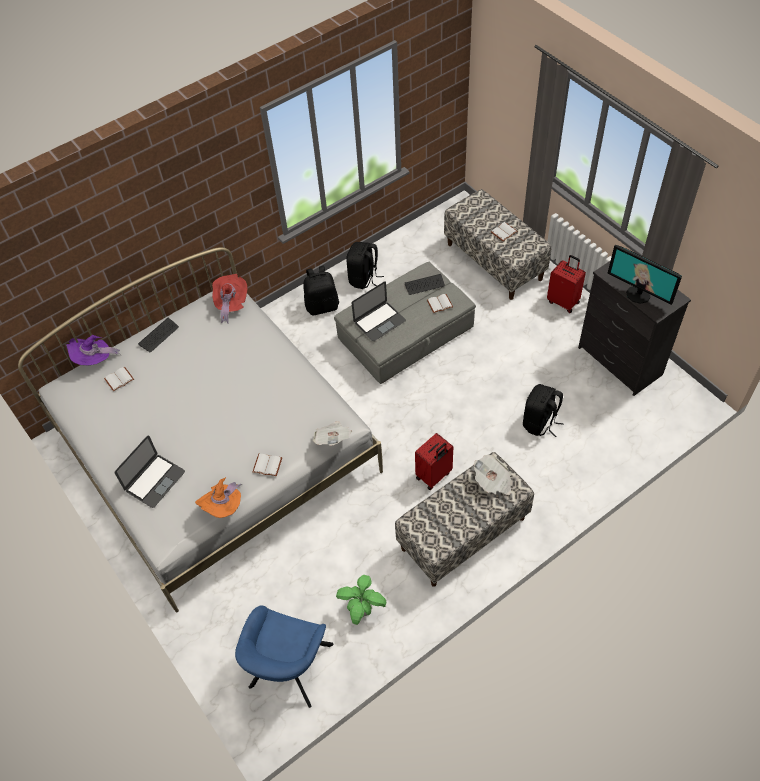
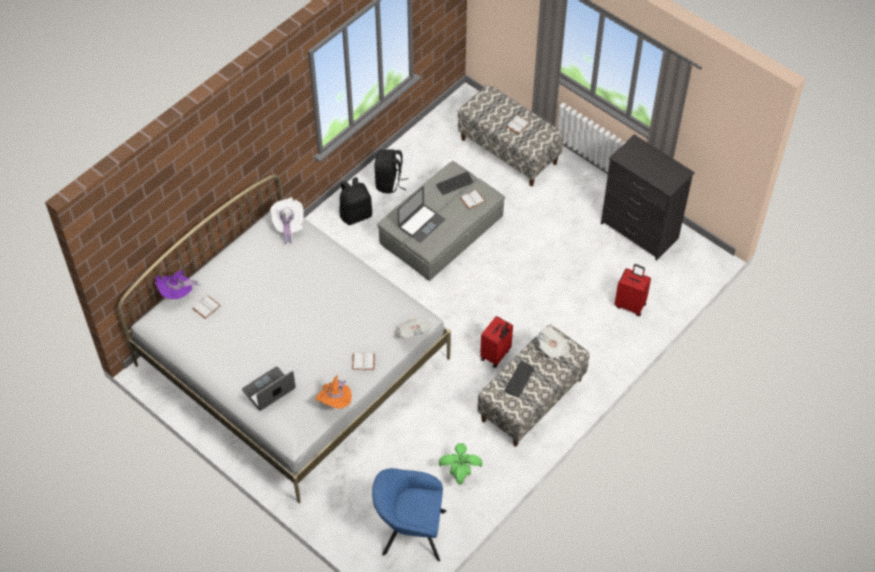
camera: 15 degrees left, 0 degrees up
(155, 481) = (268, 389): laptop -> laptop turned 150 degrees counterclockwise
(159, 336) = (230, 263): keyboard -> keyboard (519, 380)
(231, 304) = (288, 225): red hat -> white hat
(289, 670) = (410, 531): blue armchair -> blue armchair turned 90 degrees clockwise
(540, 423) = (579, 296): black backpack -> none
(563, 301) = (580, 182): red suitcase -> red suitcase (630, 305)
(638, 294) = (650, 173): monitor -> none

